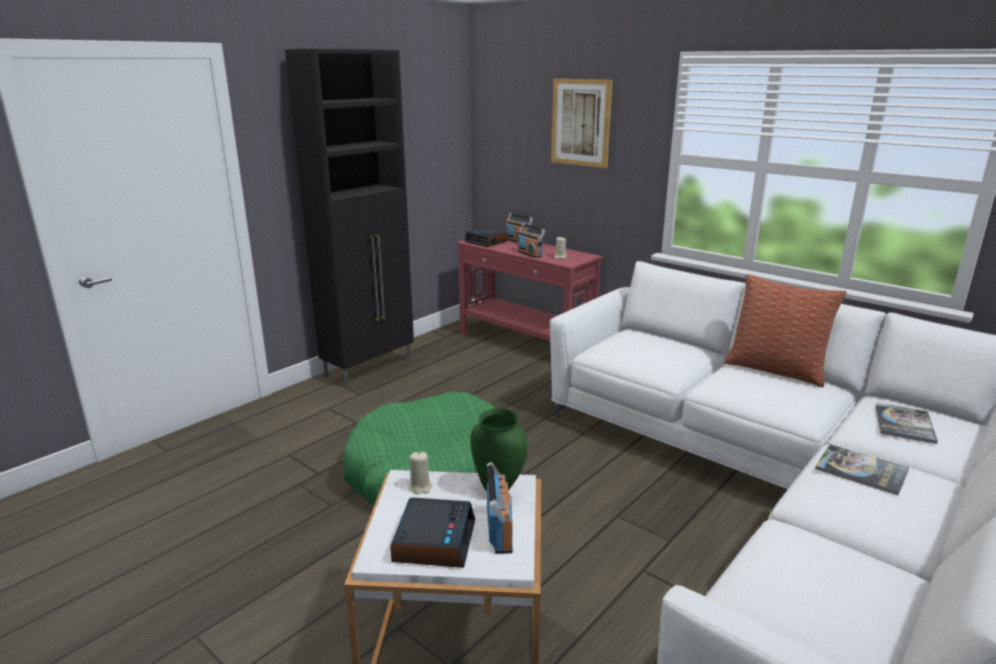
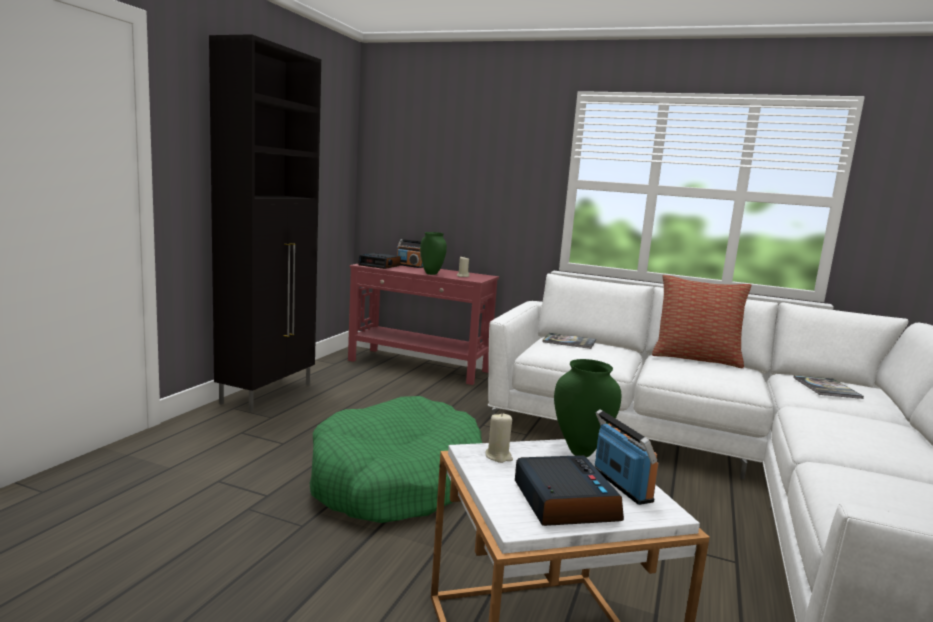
camera: 20 degrees left, 10 degrees down
(530, 254) = (432, 274): radio -> green vase
(581, 122) = (478, 152): picture -> none
(861, 470) = (835, 419): book -> book (569, 342)

